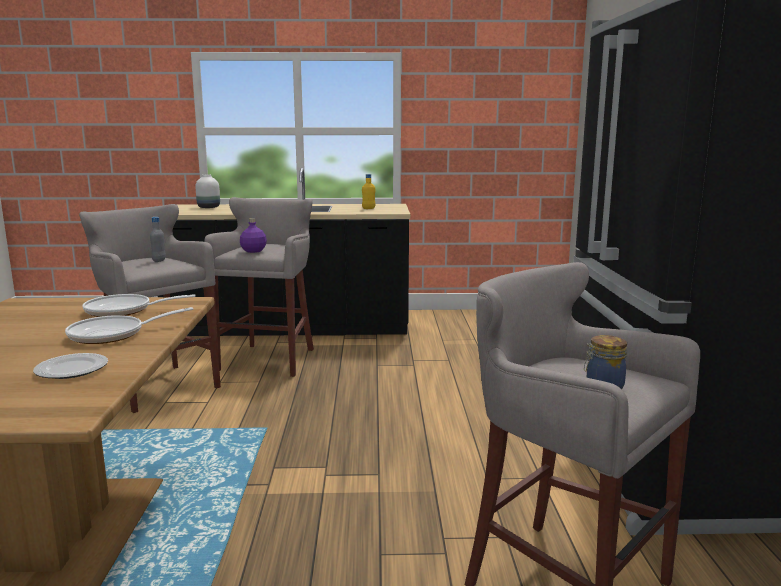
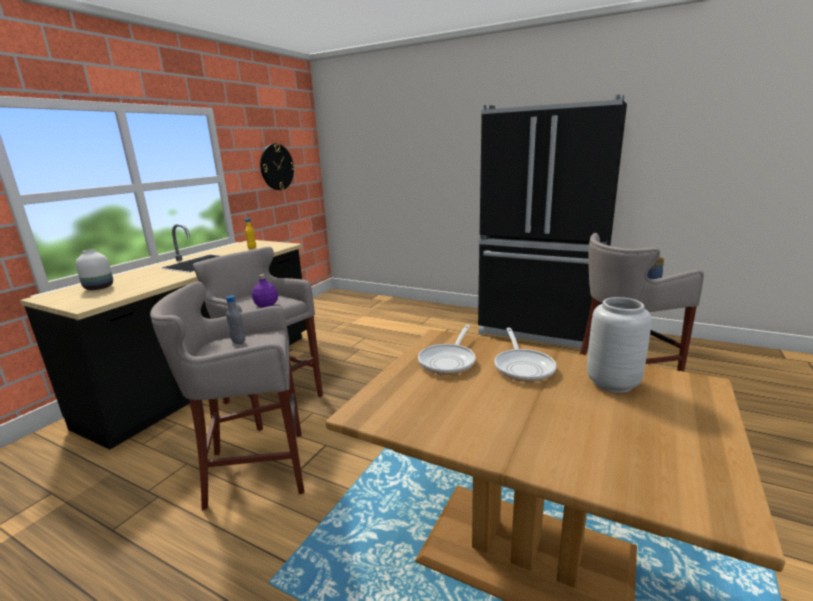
camera: 60 degrees left, 5 degrees up
(72, 369) = (611, 383): plate -> grey vase
(487, 123) = (277, 167): none -> wall clock

